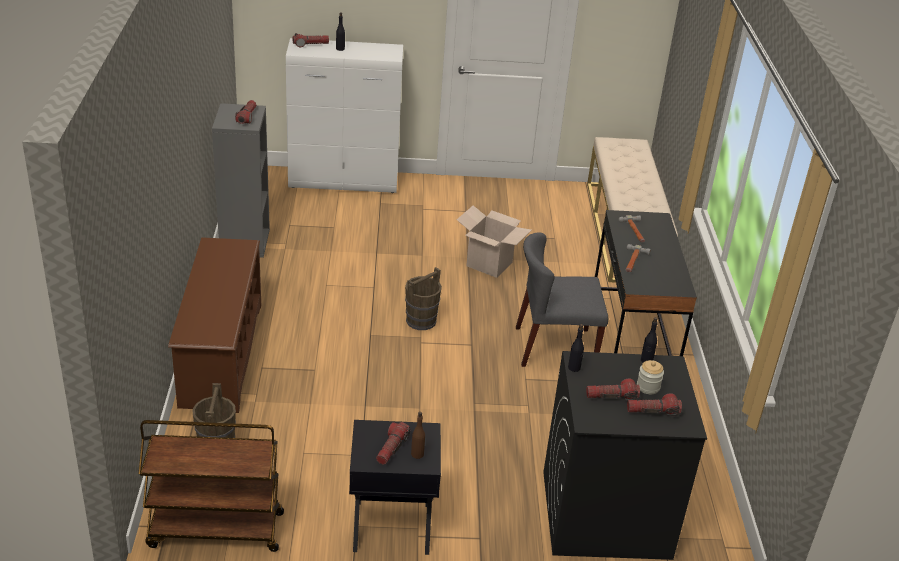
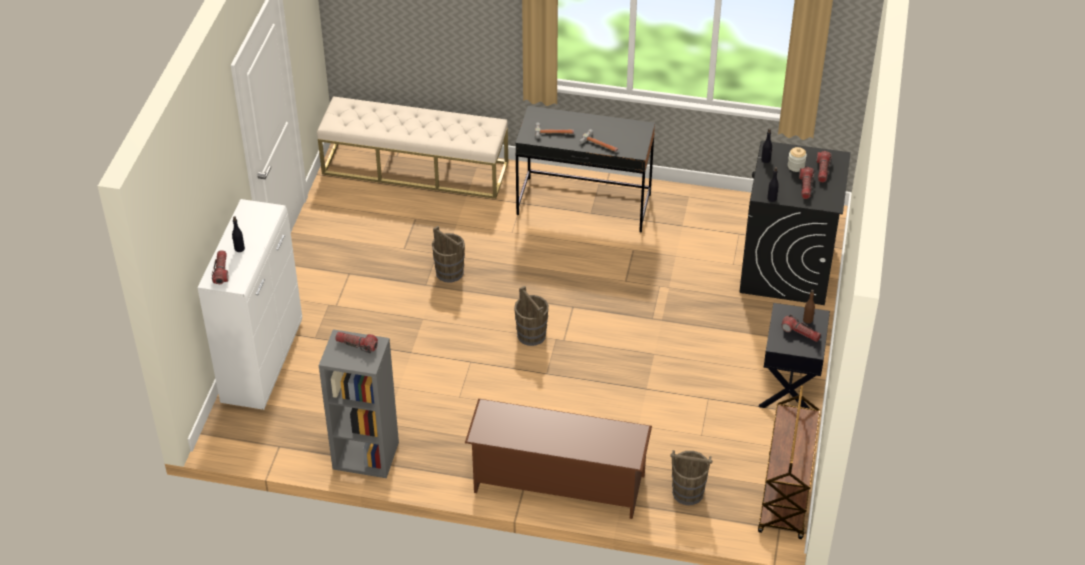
camera: 75 degrees left, 10 degrees up
(489, 264) = (449, 272): cardboard box -> brown bucket
(554, 347) = (585, 254): grey chair -> none

